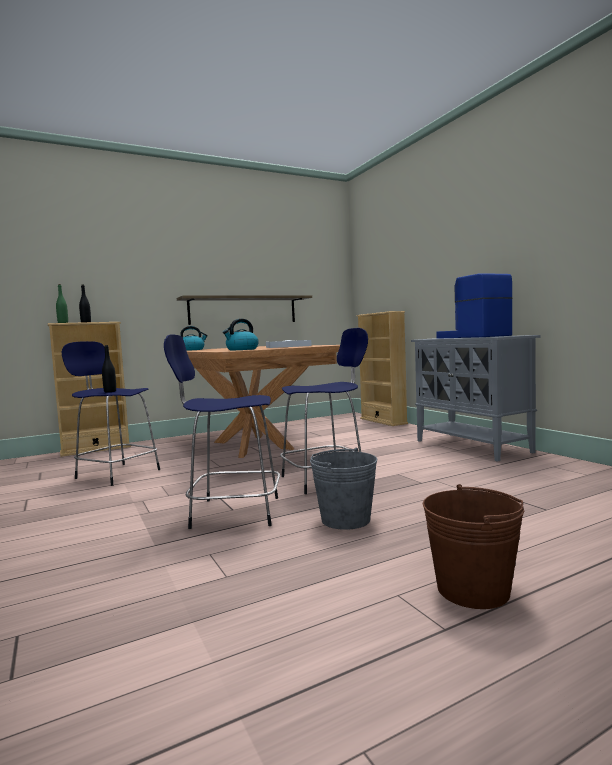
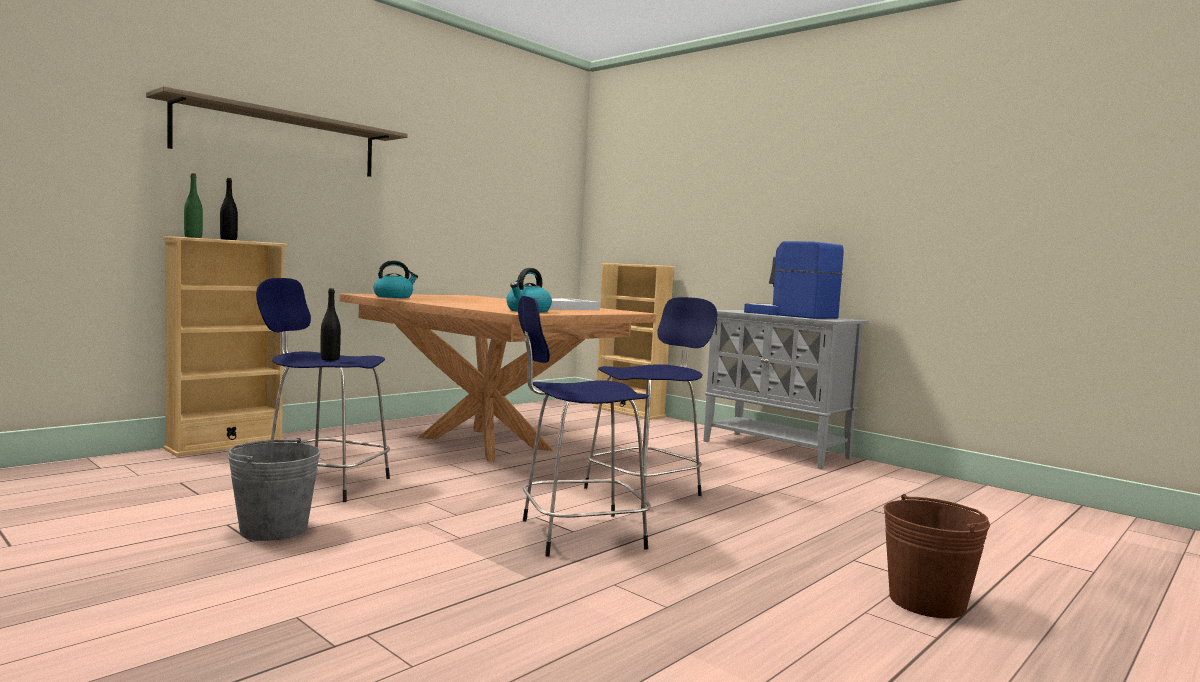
camera: 20 degrees left, 0 degrees up
(243, 310) = (447, 240): shelf -> shelf (279, 140)
(345, 519) = (727, 539): grey bucket -> grey bucket (274, 529)

